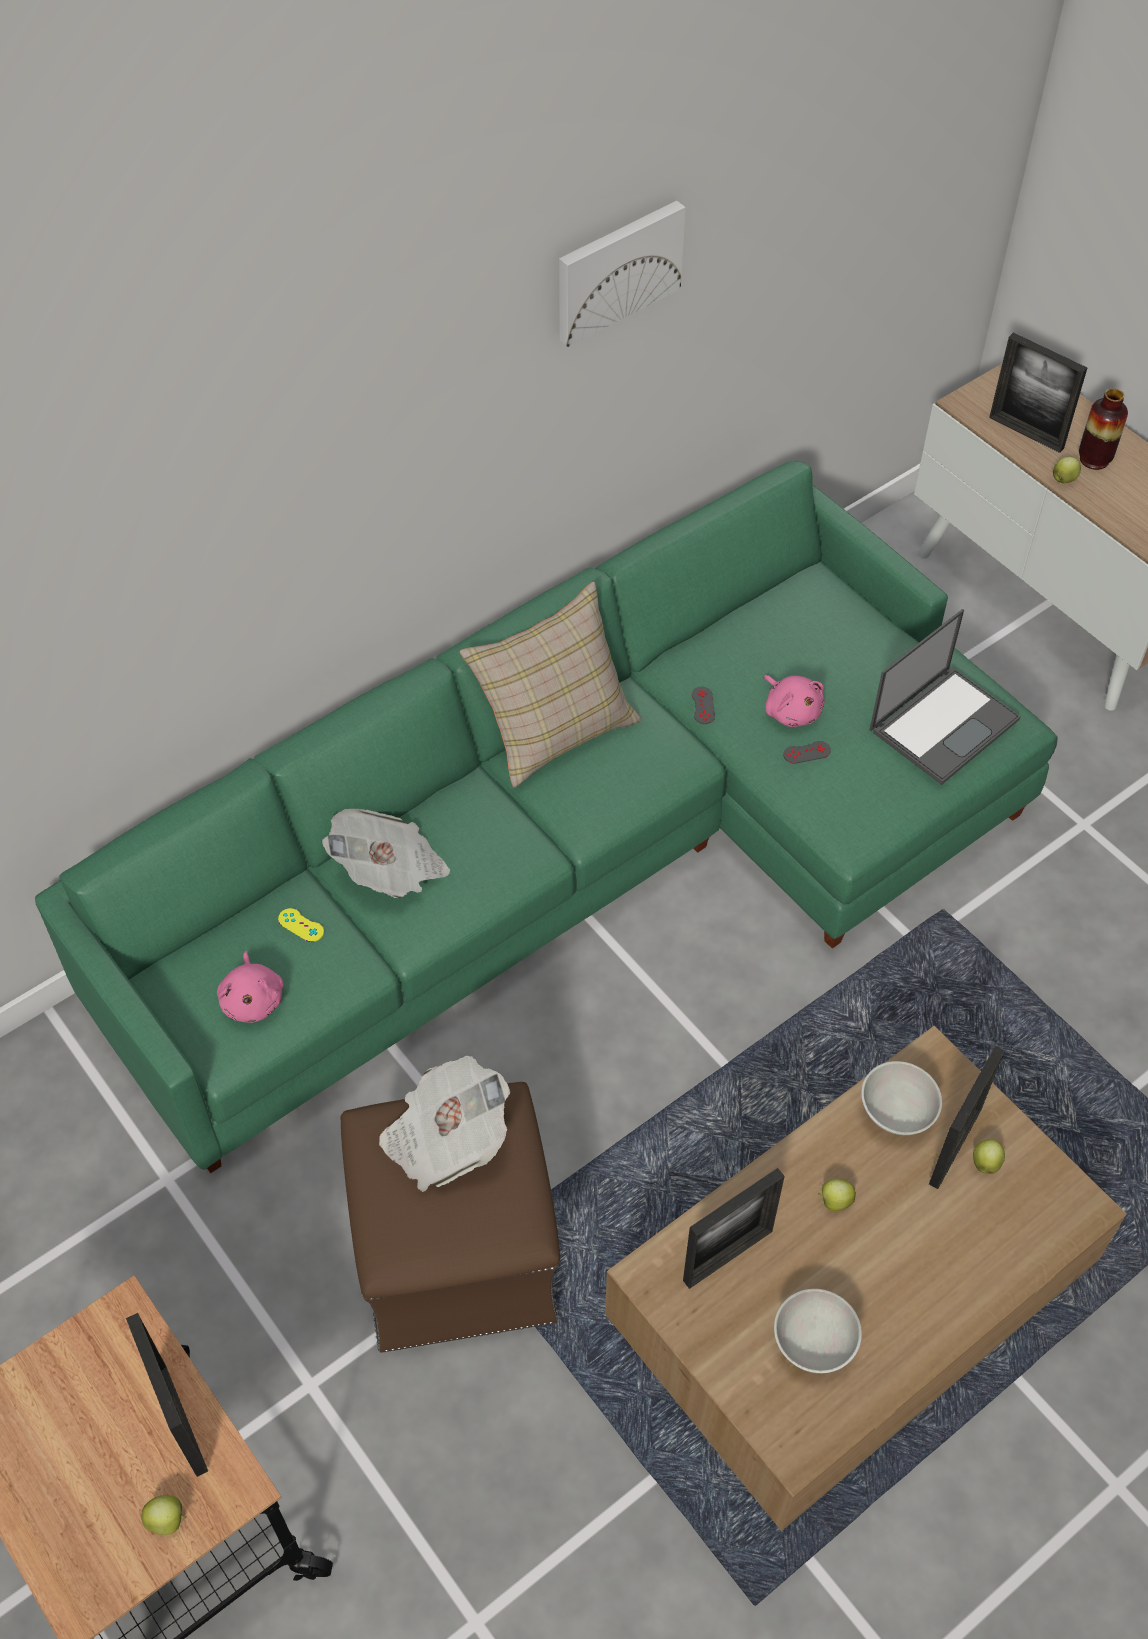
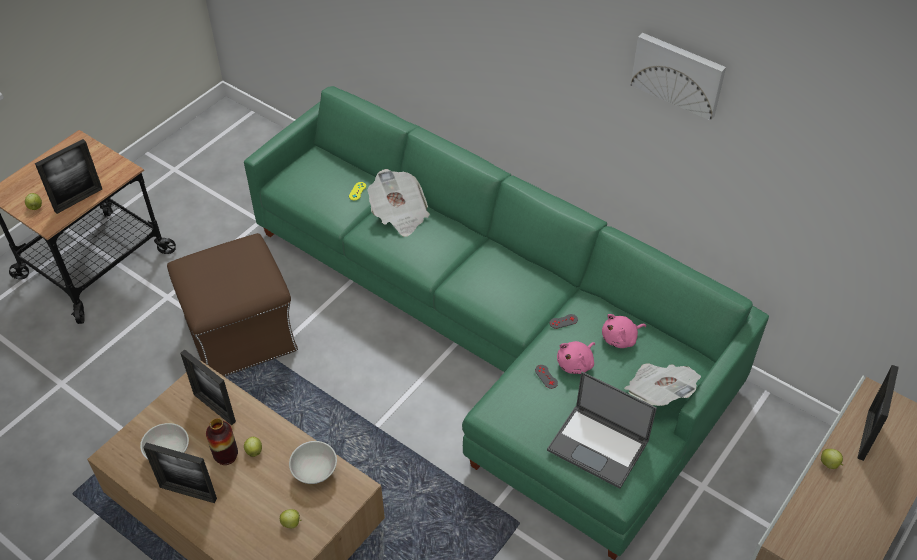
camera: 75 degrees right, 5 degrees down
(253, 999) = (311, 185): pink plush toy -> pink plush toy (621, 338)
(445, 1138) = (246, 269): newspaper -> newspaper (659, 393)
(555, 727) = (519, 259): beige pillow -> none
(955, 1147) = (299, 506): picture frame -> picture frame (188, 492)
(1094, 459) = (863, 481): vase -> vase (226, 456)

